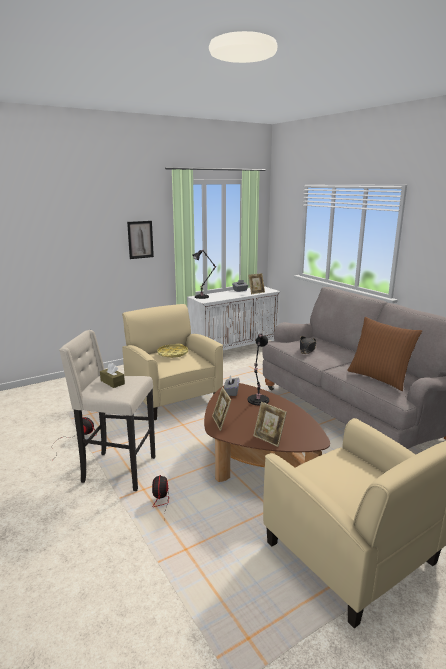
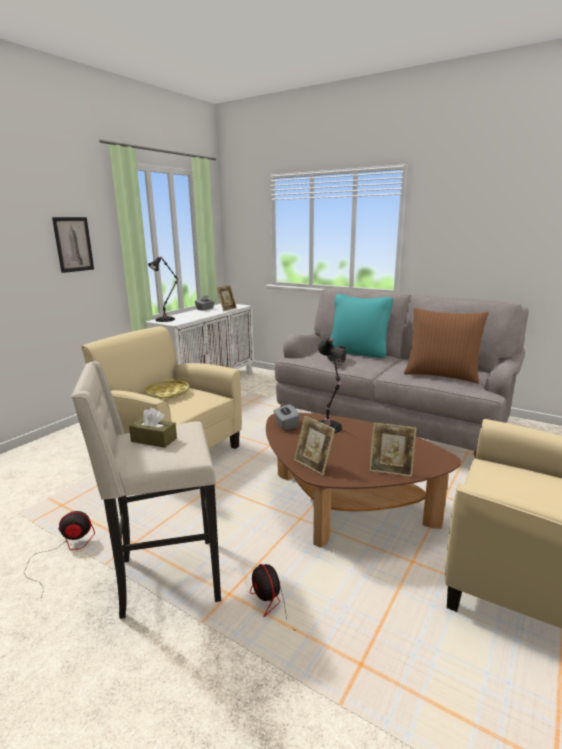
camera: 25 degrees left, 0 degrees up
(335, 345) = (358, 352): none -> turquoise pillow

